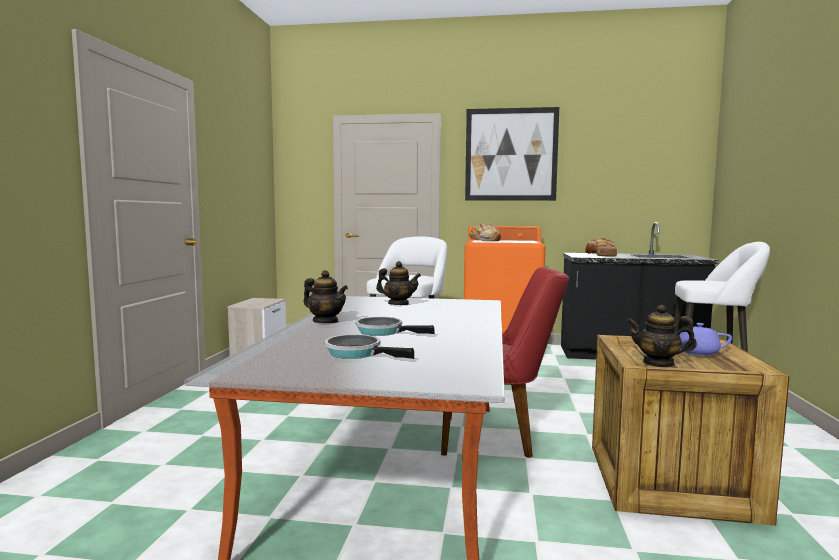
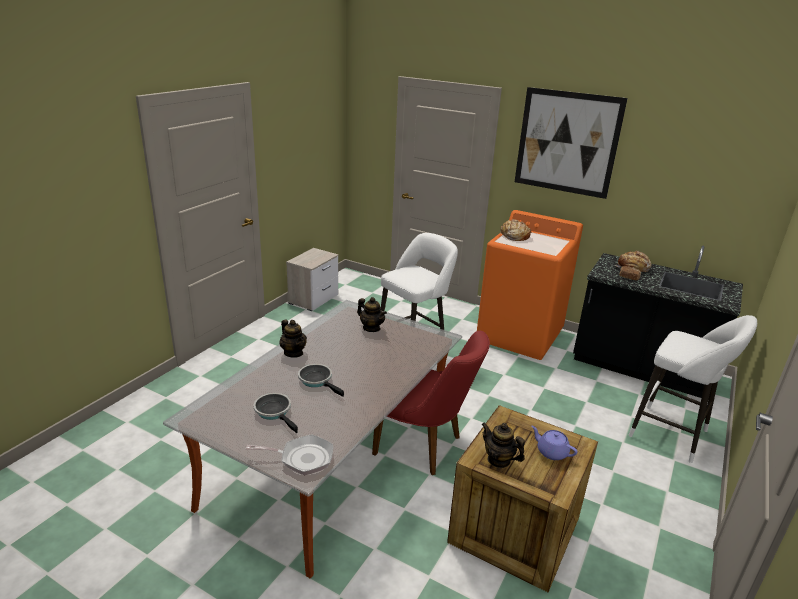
camera: 20 degrees right, 20 degrees up
(449, 375) = (302, 458): none -> frying pan

